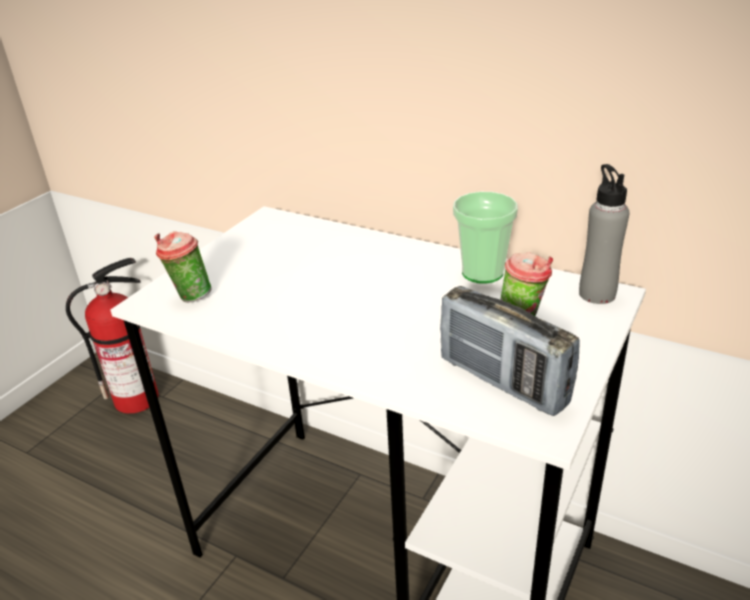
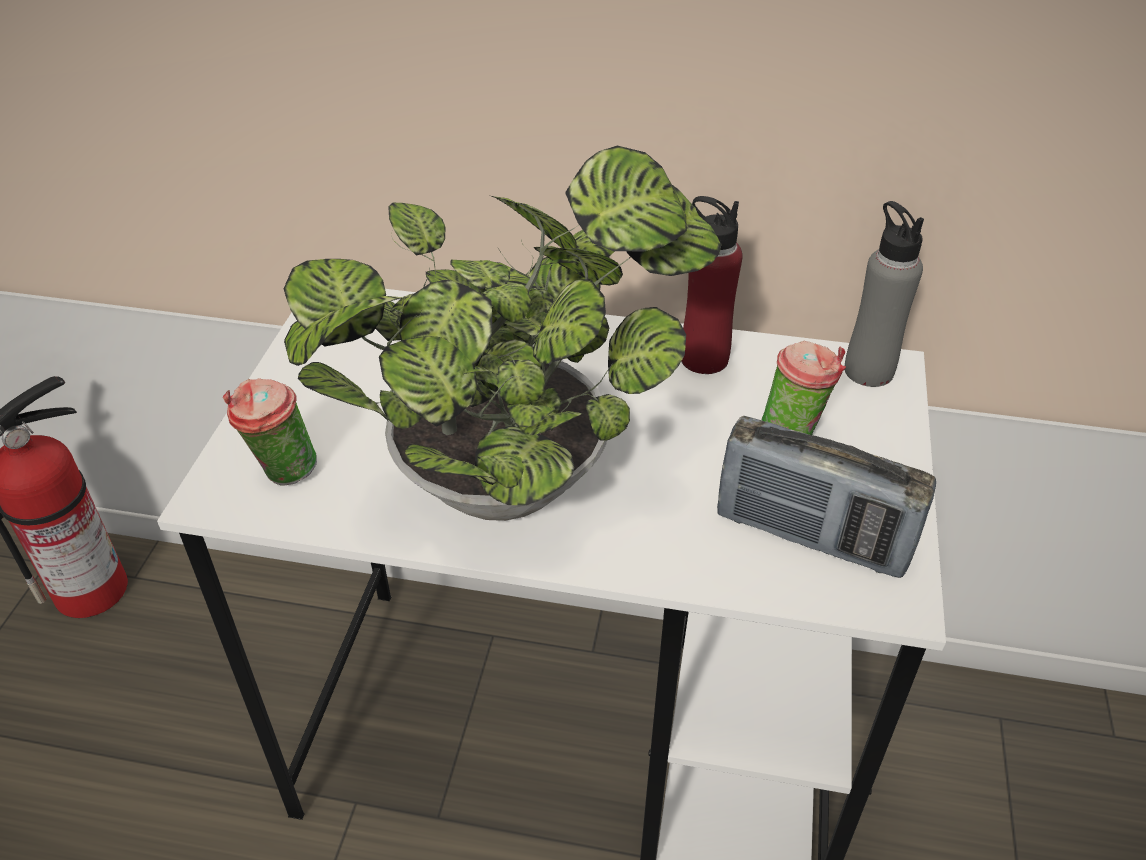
camera: 20 degrees left, 10 degrees up
(325, 317) = (517, 475): none -> potted plant
(482, 272) = (704, 358): cup -> red bottle

